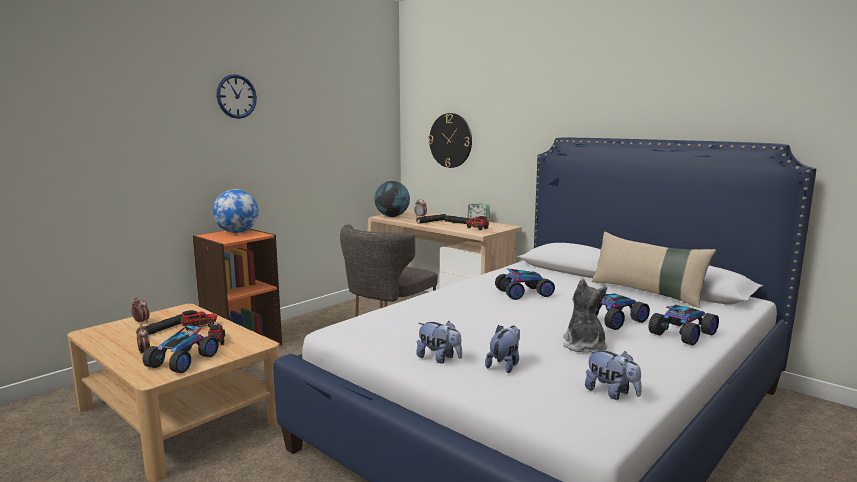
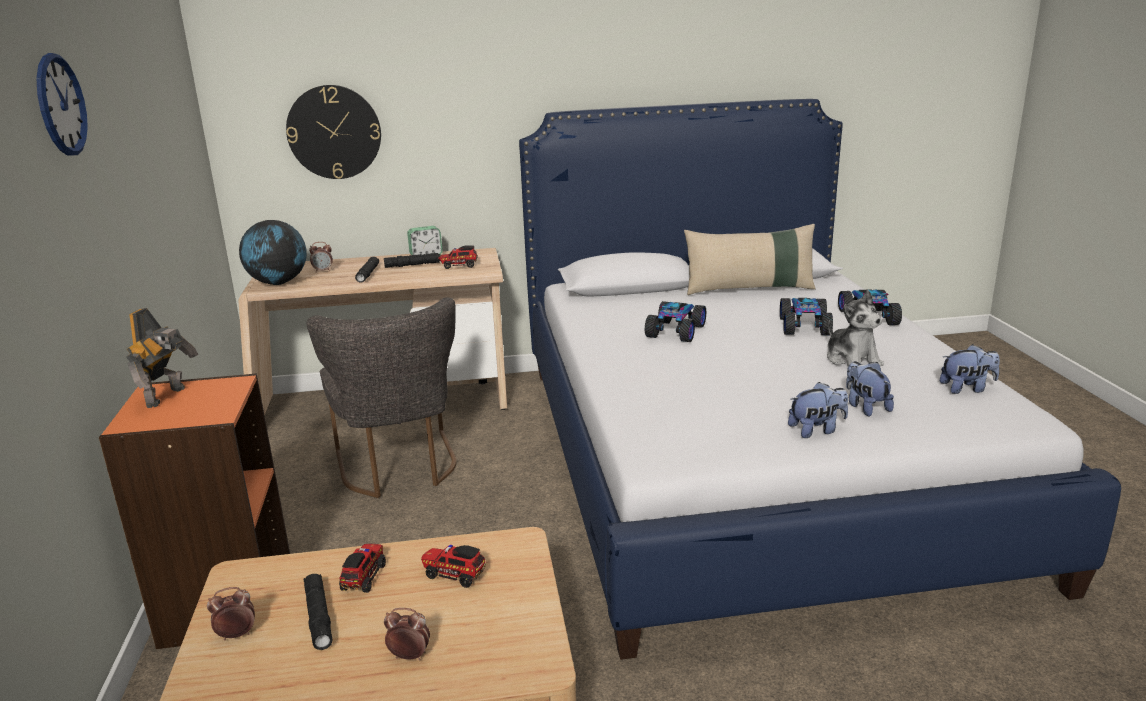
camera: 50 degrees left, 10 degrees up
(182, 361) = (498, 623): toy car -> none
(237, 232) = (168, 397): globe -> toy robot
(584, 345) = (852, 360): plush toy -> plush toy turned 150 degrees counterclockwise

